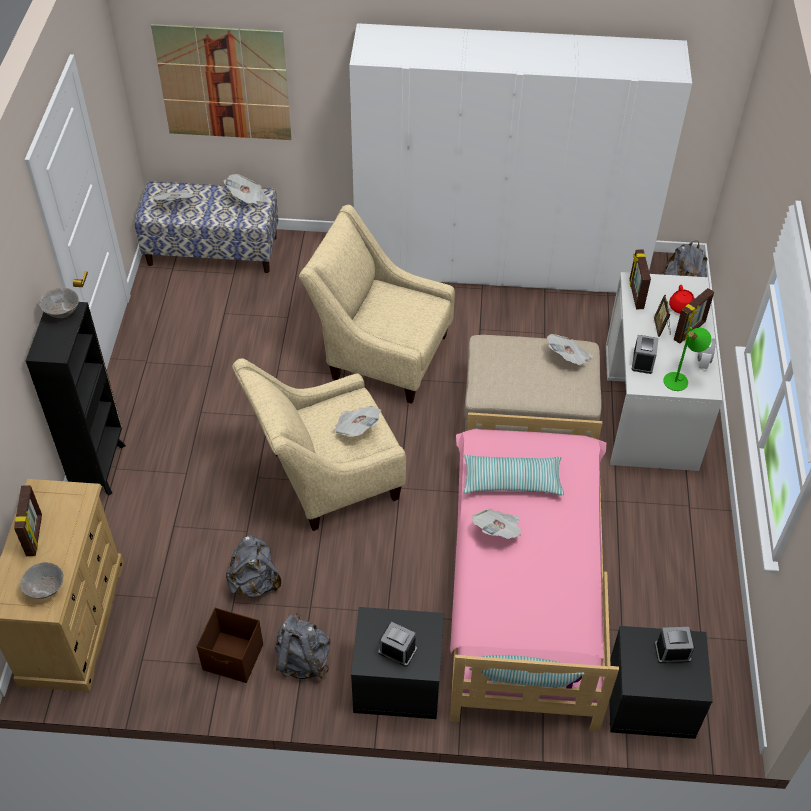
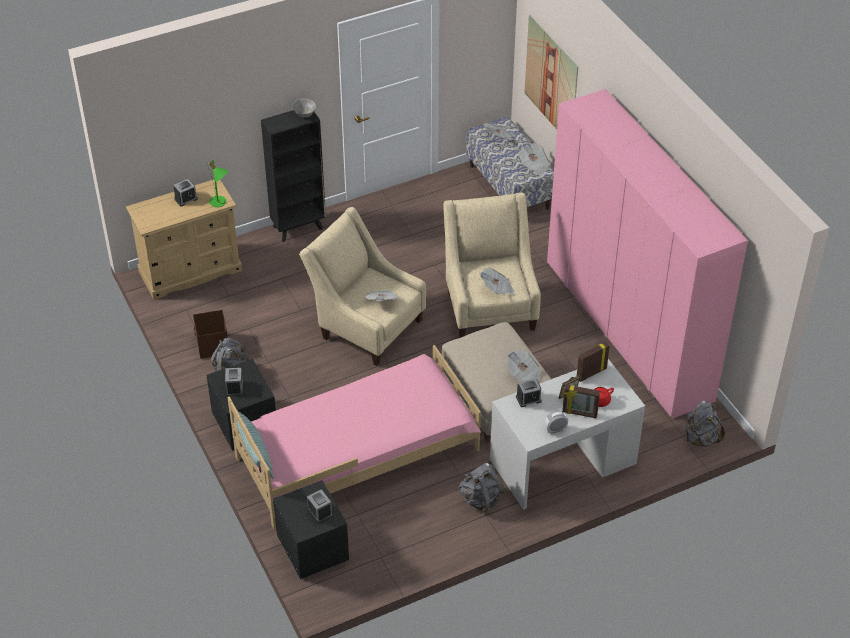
camera: 60 degrees right, 5 degrees down
(35, 535) = (186, 199): picture frame -> alarm clock
(46, 589) = (157, 220): grey bowl -> none
(255, 582) = (268, 330): grey backpack -> grey backpack (480, 499)
(498, 531) = (355, 399): newspaper -> newspaper (497, 289)
(500, 265) = (628, 330): white wardrobe -> pink wardrobe
(512, 481) = (399, 391): pillow -> none
(680, 380) = (527, 423): green table lamp -> green table lamp (220, 203)

